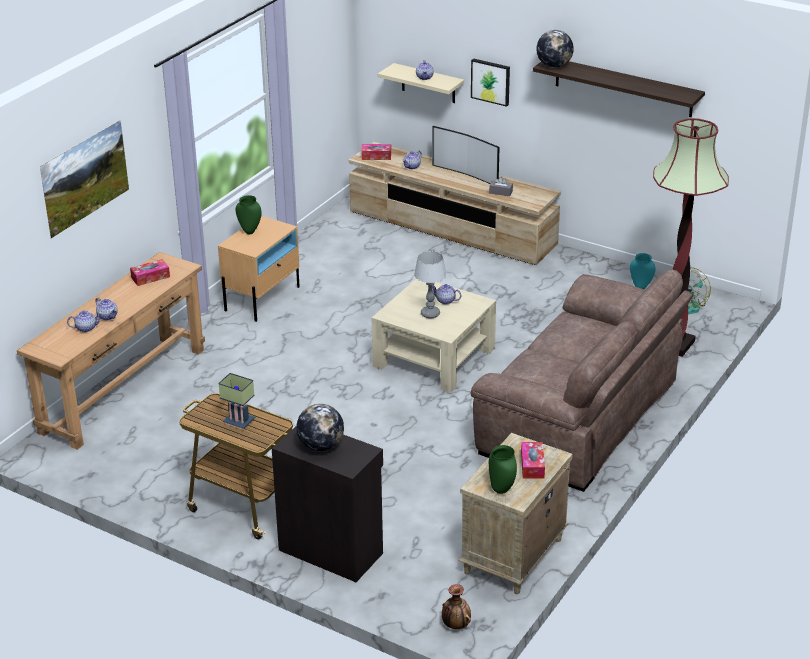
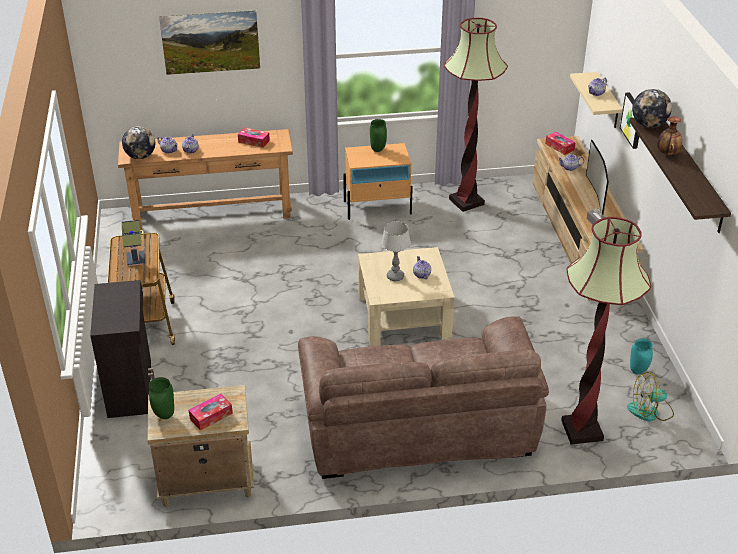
camera: 50 degrees right, 5 degrees up
(321, 446) = (115, 303): globe -> globe (140, 156)
(324, 253) = (466, 202): none -> floor lamp
(455, 625) = (101, 491): vase -> vase (667, 154)

